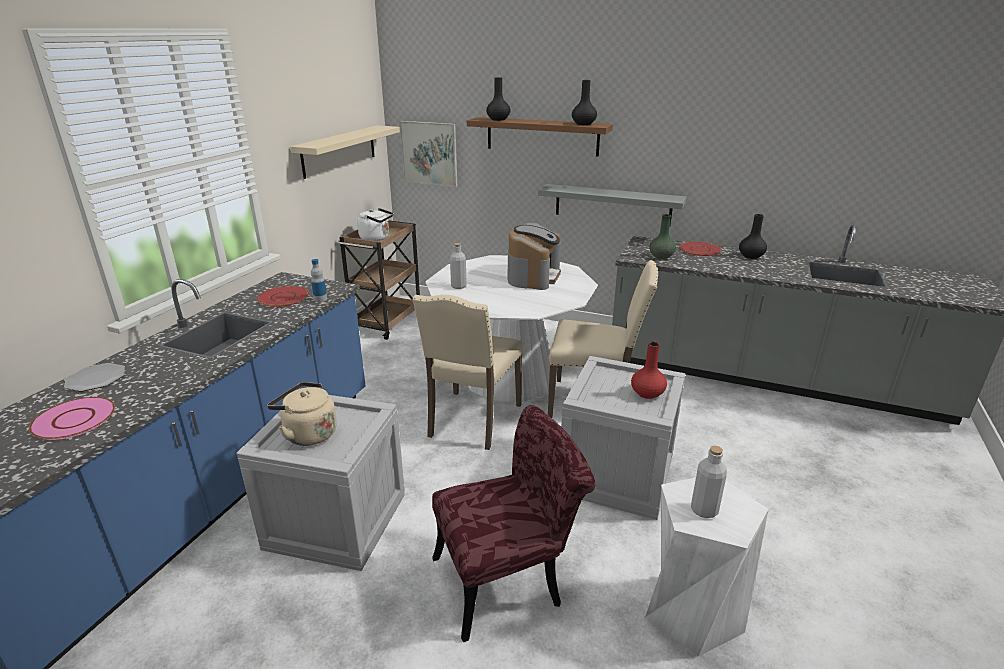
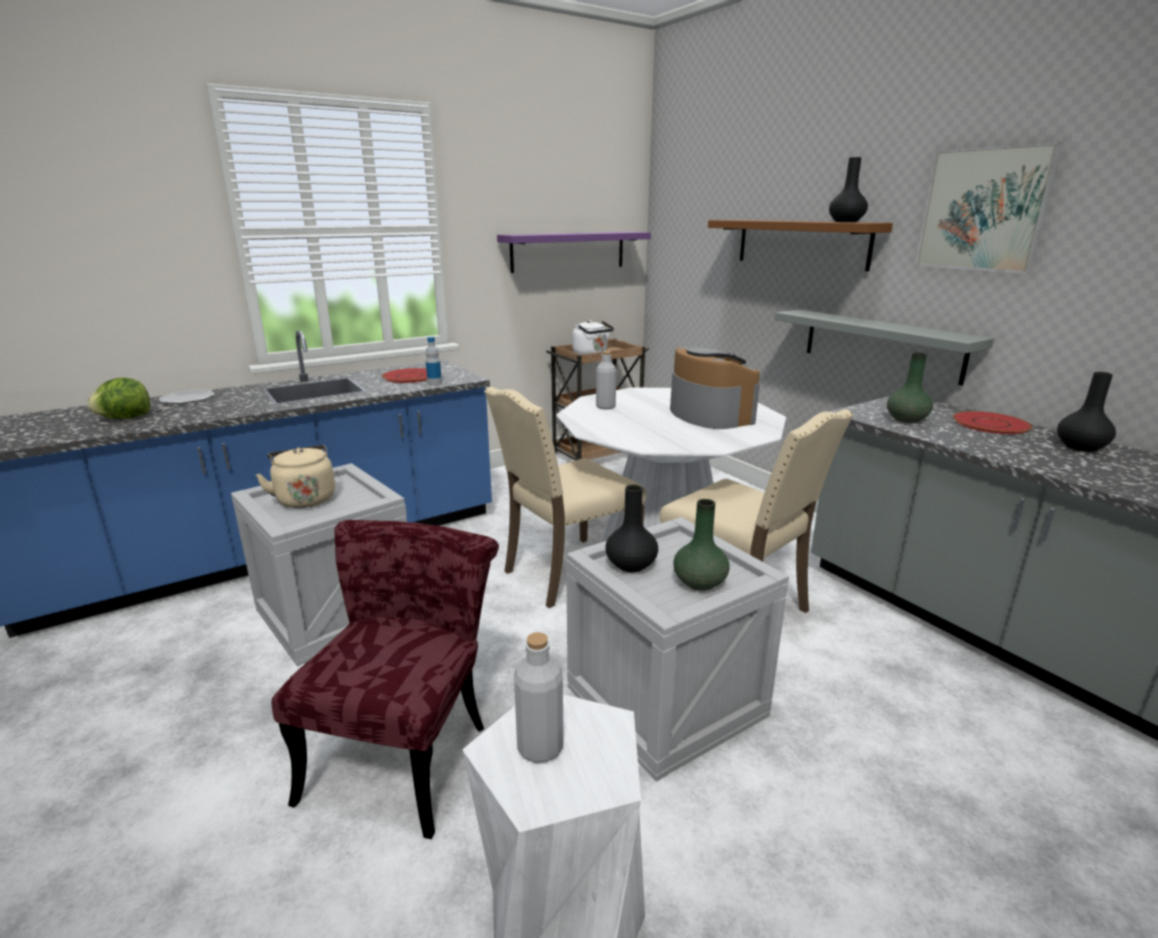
camera: 35 degrees right, 5 degrees down
(75, 419) = (125, 418): pink plate -> lettuce
(339, 151) = (568, 251): beige shelf -> purple shelf
(429, 153) = (682, 267): picture -> picture (983, 210)
(498, 119) = (747, 220): black vase -> black vase (631, 565)
(509, 578) = (406, 748): red chair -> red chair turned 90 degrees counterclockwise
(533, 276) = (708, 414): coffee machine -> coffee machine turned 75 degrees counterclockwise
(647, 393) = (700, 583): red vase -> green vase

